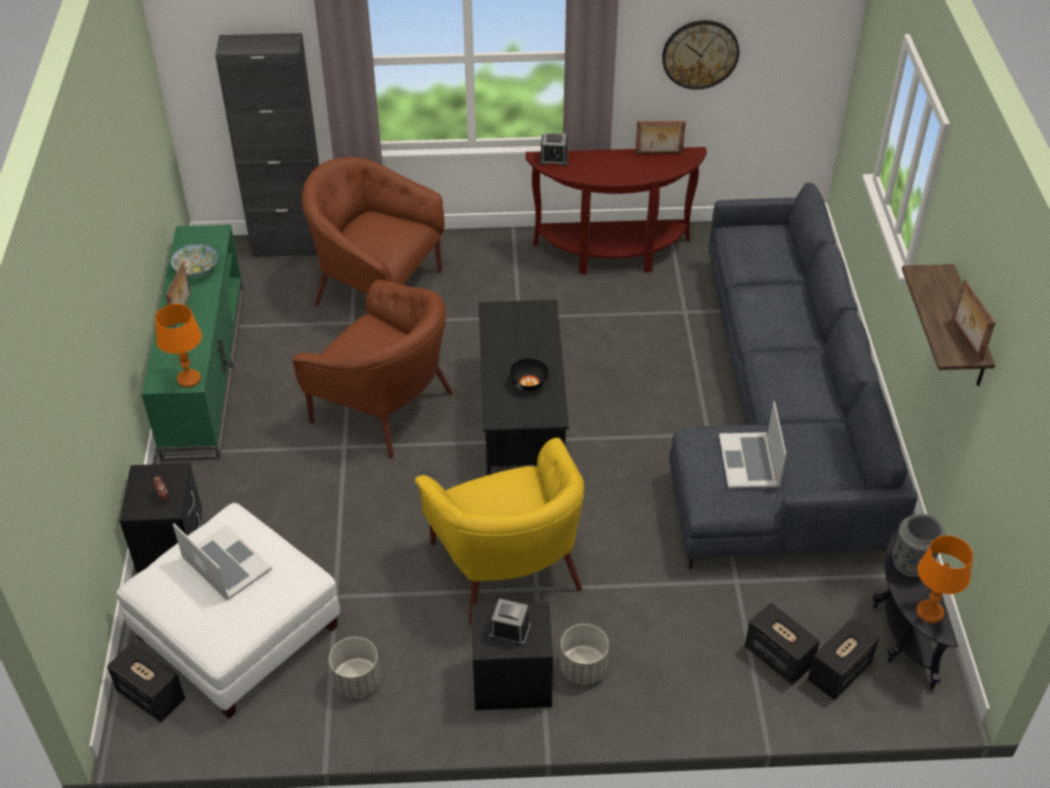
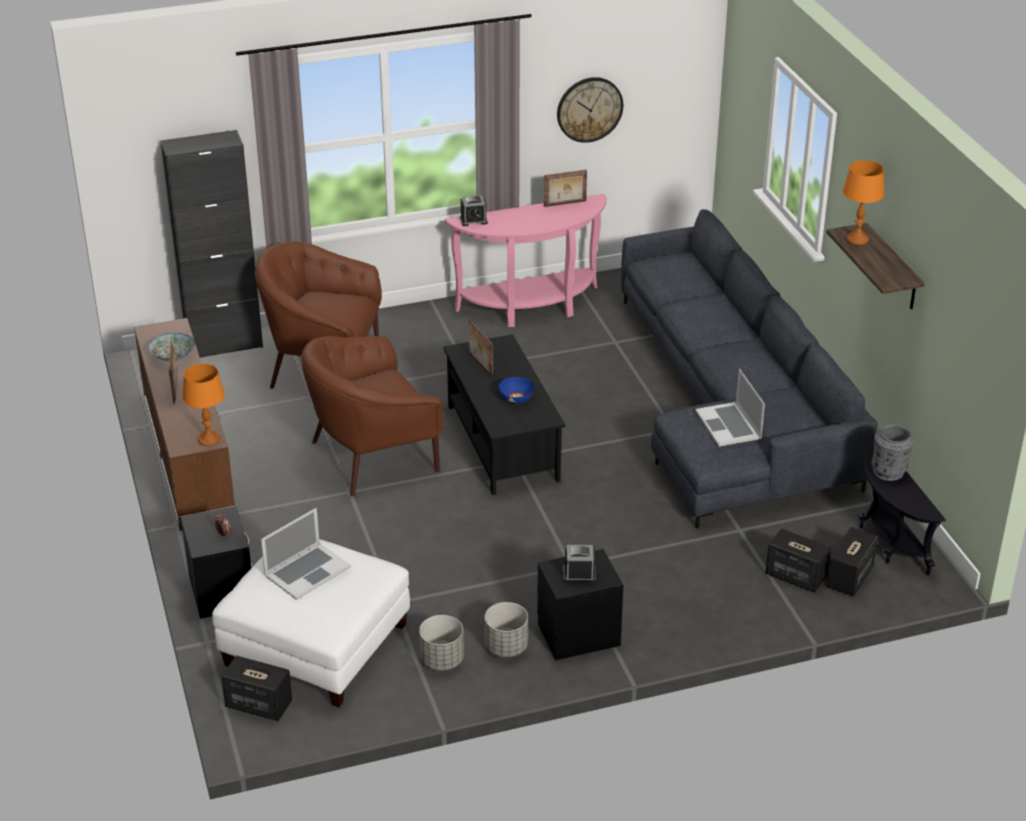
camera: 15 degrees left, 10 degrees down
(203, 369) = (186, 454): green tv stand -> brown tv stand
(226, 563) = (307, 571): laptop -> laptop turned 105 degrees clockwise
(384, 406) = (373, 456): brown armchair -> brown armchair turned 135 degrees clockwise
(507, 566) = (538, 554): yellow armchair -> none
(528, 383) = (516, 399): black bowl -> blue bowl
(583, 668) = (635, 614): grey planter -> grey planter (506, 647)
(612, 254) = (532, 308): brown console table -> pink console table
(929, 612) = (915, 501): orange table lamp -> orange table lamp (857, 239)
(966, 339) = (896, 270): picture frame -> picture frame (480, 364)

